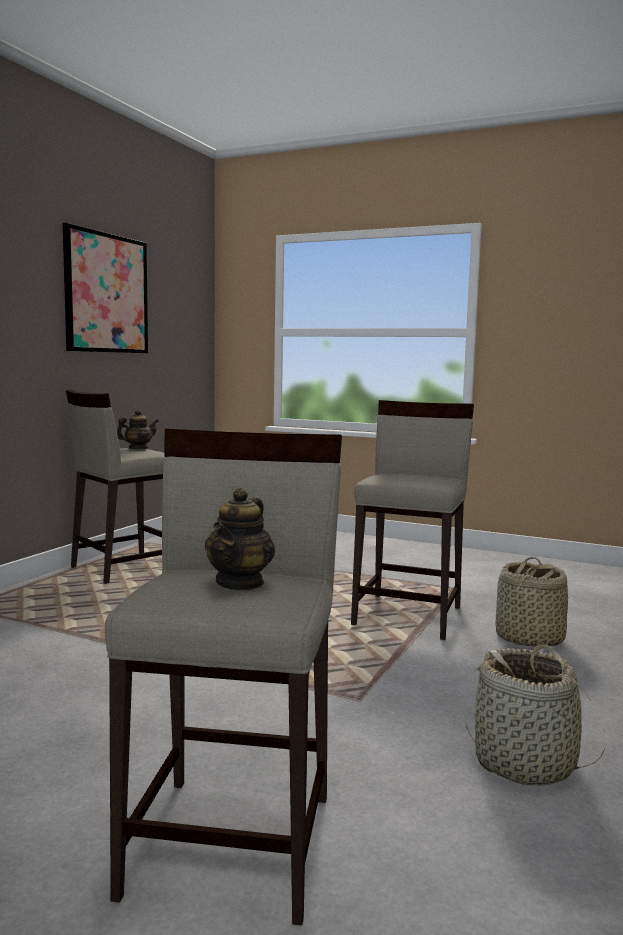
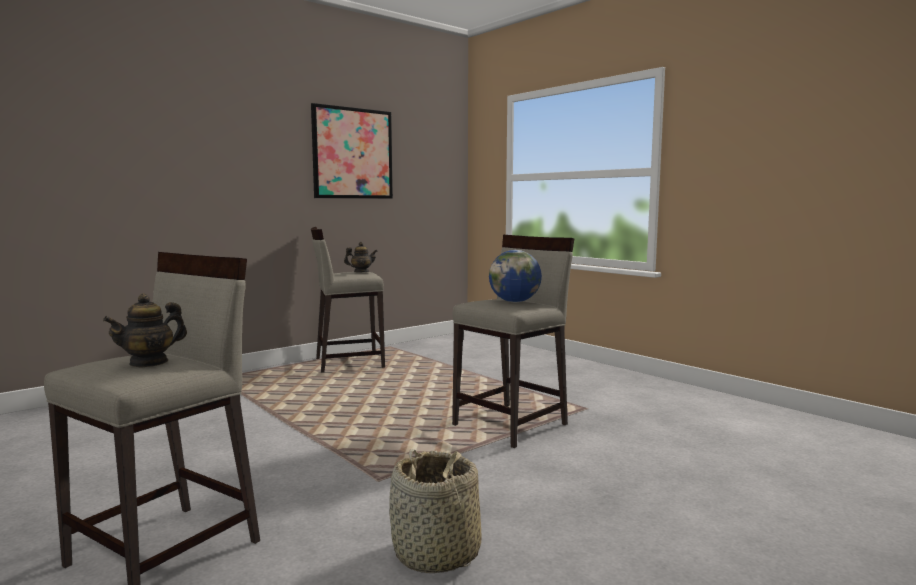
camera: 25 degrees right, 0 degrees up
(420, 476) = (514, 302): none -> globe
(528, 639) = (592, 459): basket -> none

